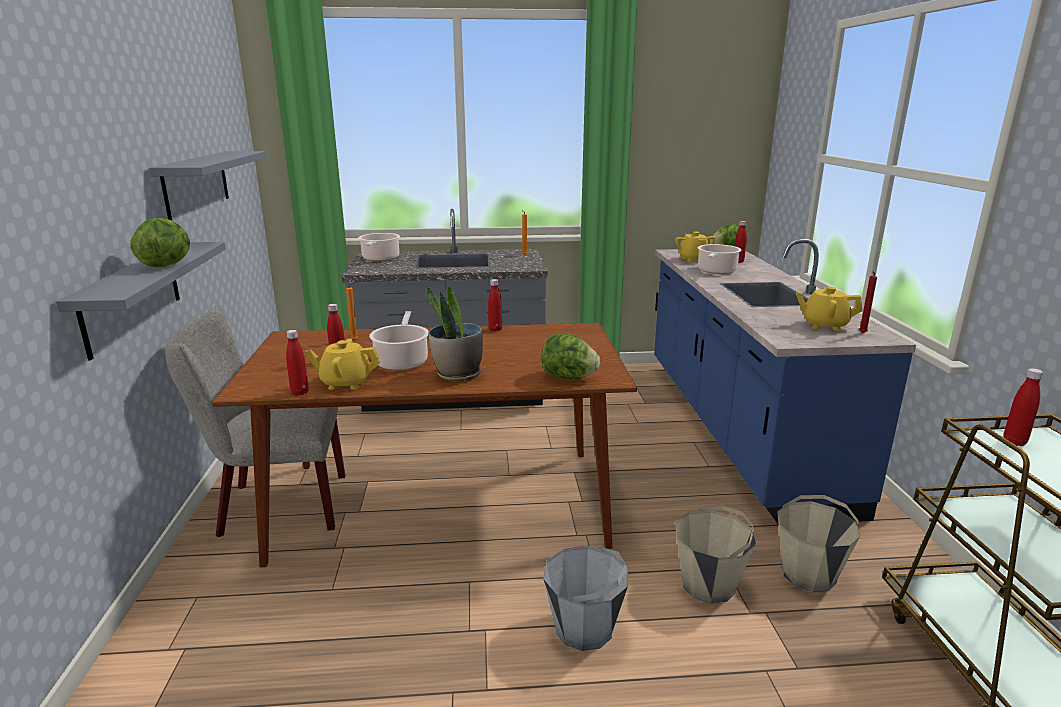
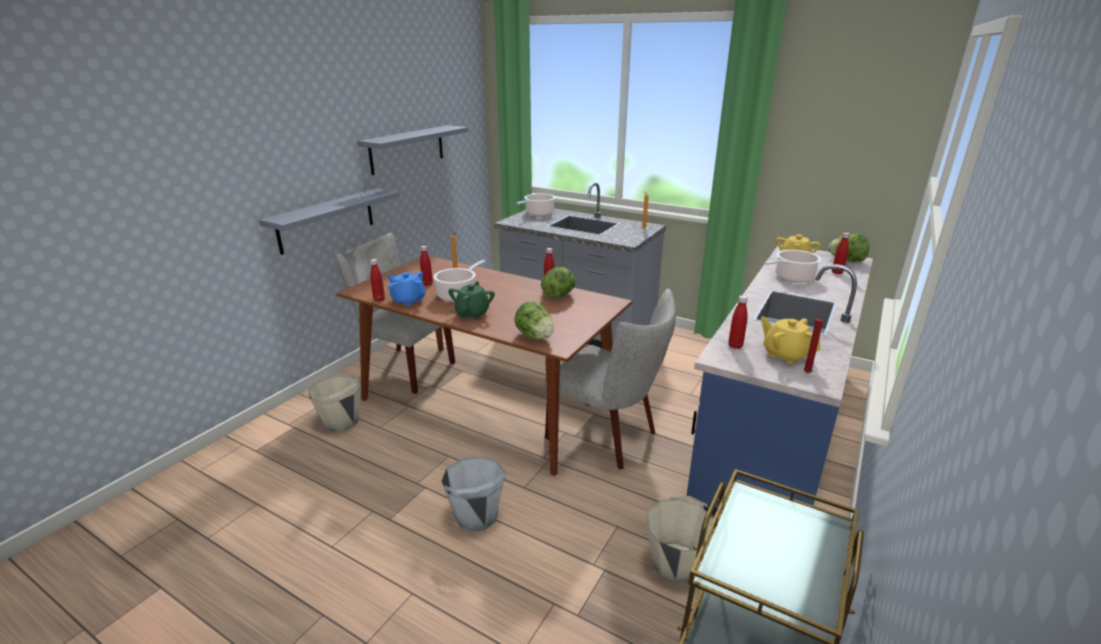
camera: 35 degrees right, 5 degrees up
(167, 265) = (340, 205): lettuce -> lettuce (559, 295)
(346, 383) = (408, 300): yellow teapot -> blue teapot
(457, 375) = (473, 313): potted plant -> green teapot
(614, 488) = (608, 437): none -> beige chair
(709, 585) = (589, 531): beige bucket -> beige bucket (341, 422)
(1014, 442) = (780, 516): red bottle -> red bottle (735, 346)

